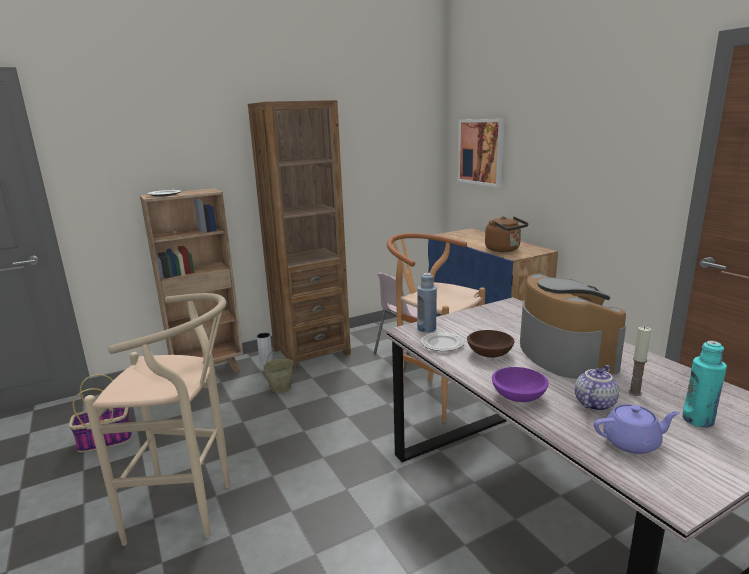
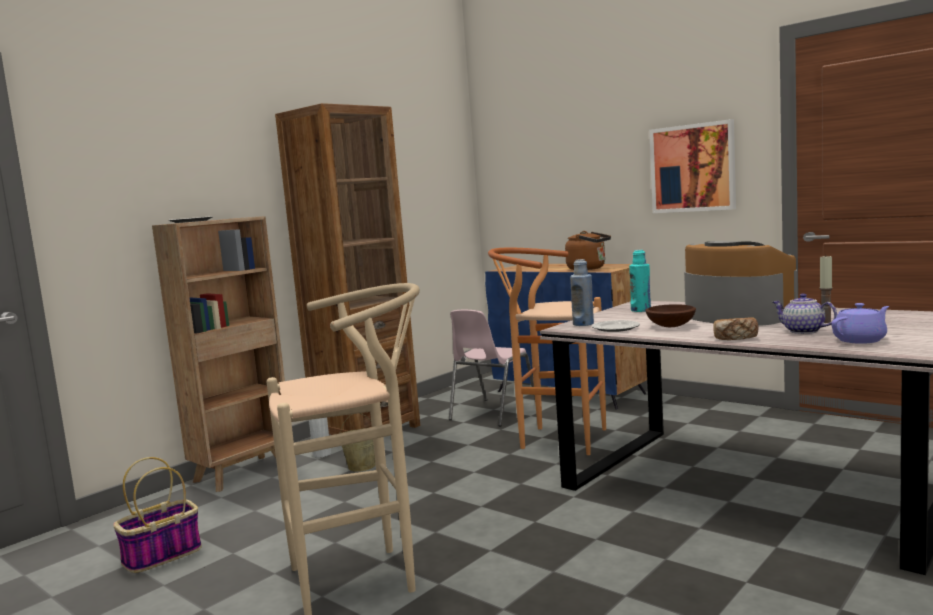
camera: 20 degrees left, 10 degrees down
(481, 152) = (528, 173): picture -> picture (692, 168)
(517, 397) = (735, 338): purple bowl -> bread
(593, 403) = (802, 331): teapot -> teapot turned 60 degrees counterclockwise
(698, 420) = (891, 325): turquoise bottle -> turquoise bottle (641, 310)

